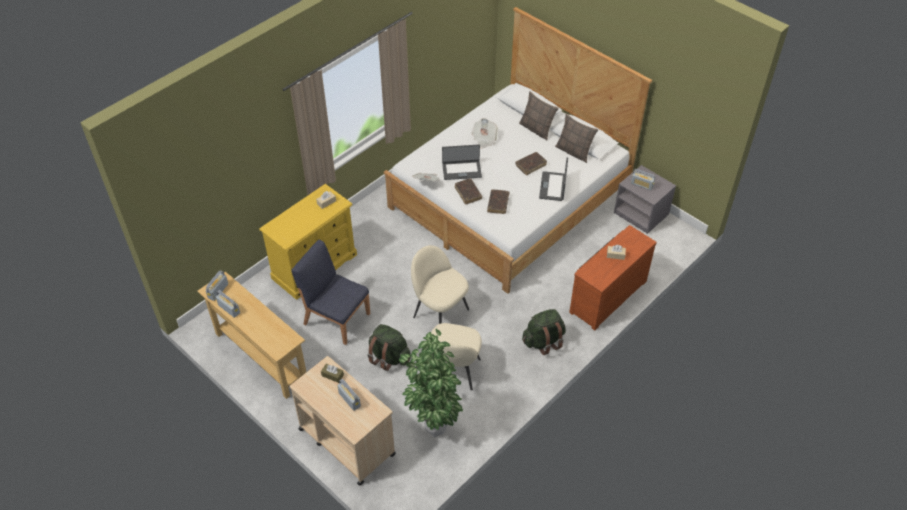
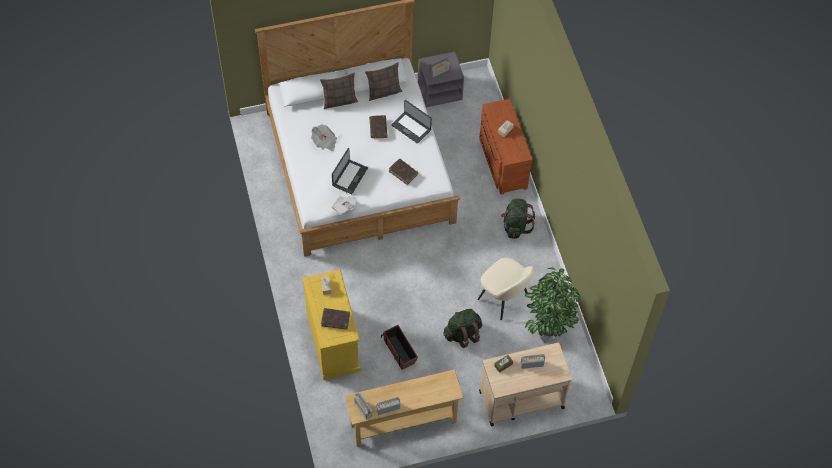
camera: 60 degrees left, 10 degrees up
(336, 318) = (399, 351): blue chair -> planter
(440, 312) = (443, 277): beige chair -> none
(468, 193) = (377, 186): brown book -> brown book (335, 320)

